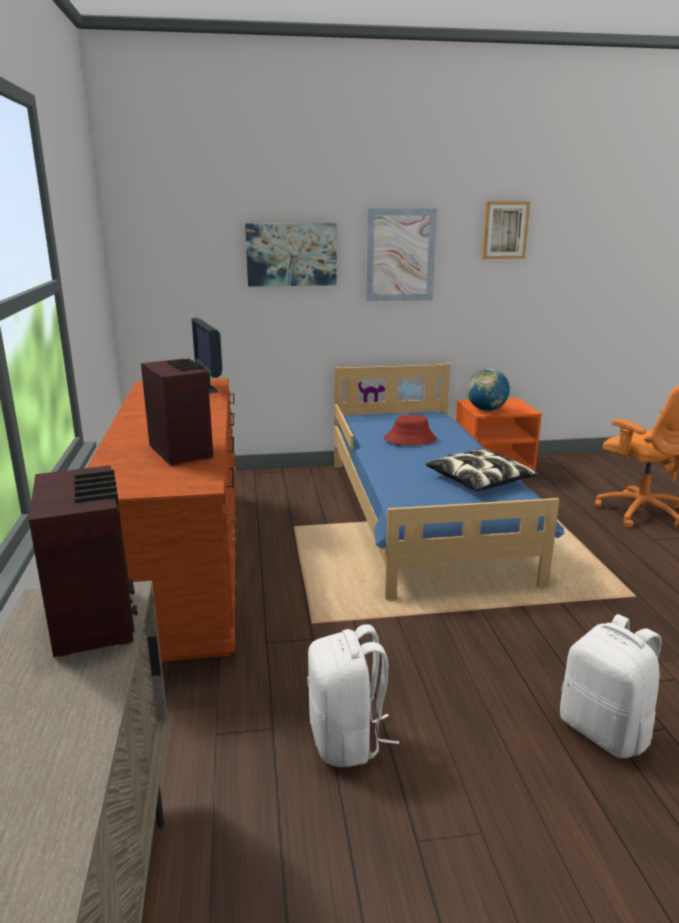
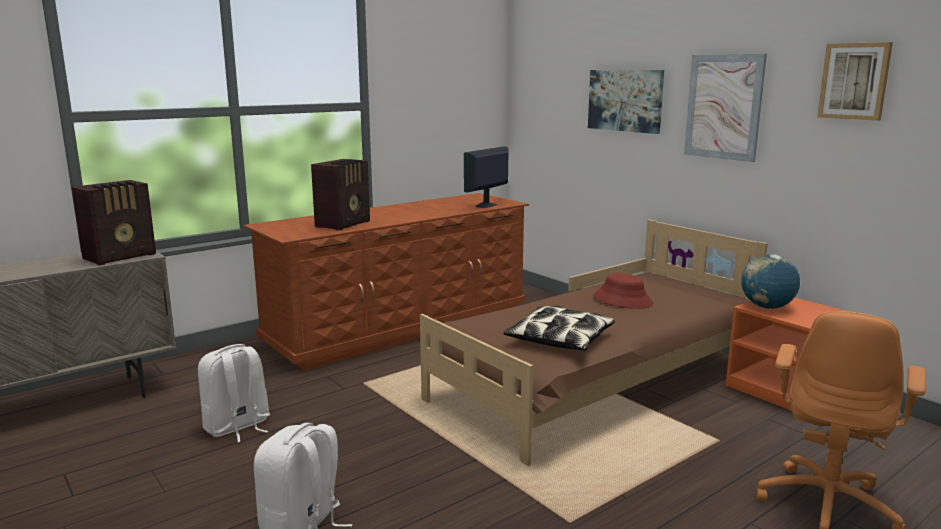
camera: 60 degrees right, 5 degrees down
(423, 516) = (597, 382): blue bed -> brown bed

